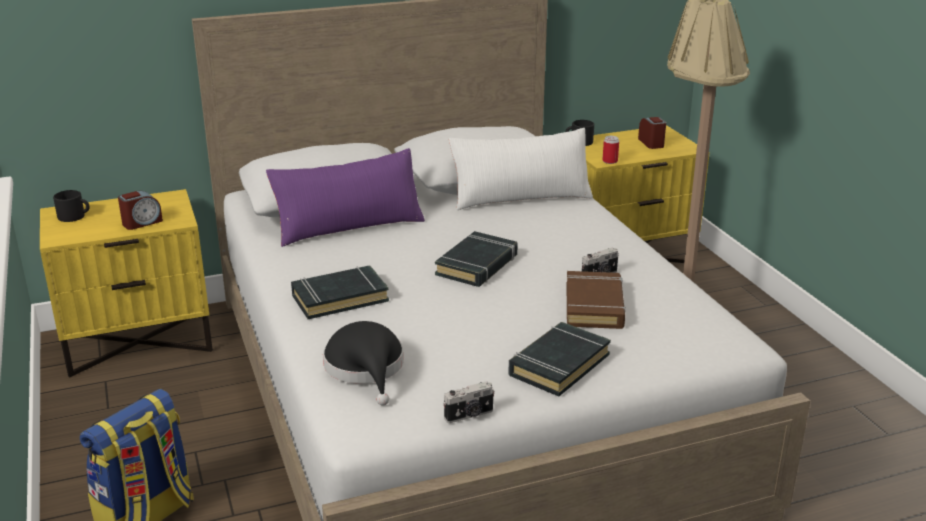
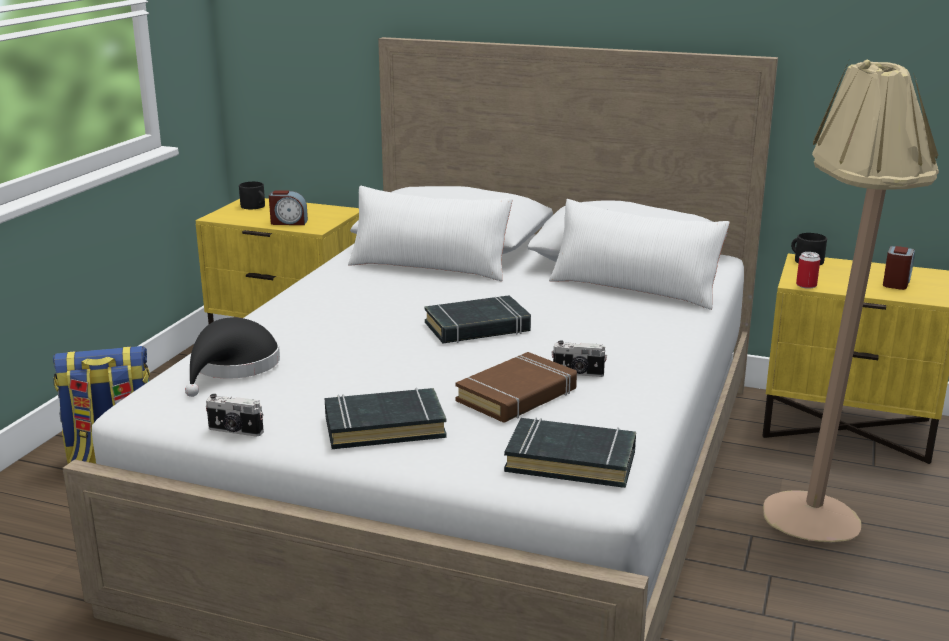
camera: 40 degrees right, 5 degrees down
(339, 298) = (316, 313): black book -> black book (571, 460)
(349, 227) = (429, 267): purple pillow -> white pillow

